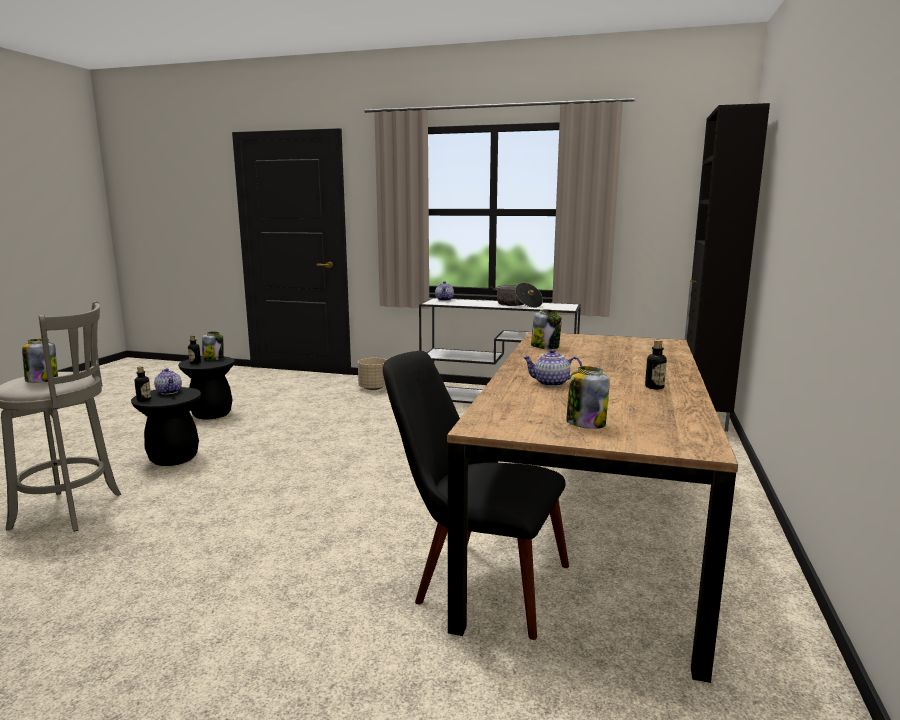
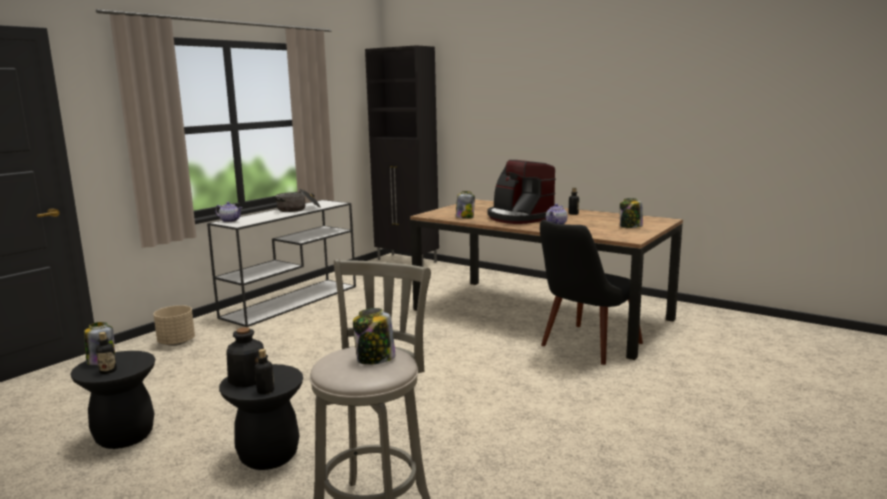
camera: 70 degrees left, 0 degrees up
(170, 392) = (247, 379): teapot -> bottle
(577, 365) = (519, 217): none -> coffee machine

